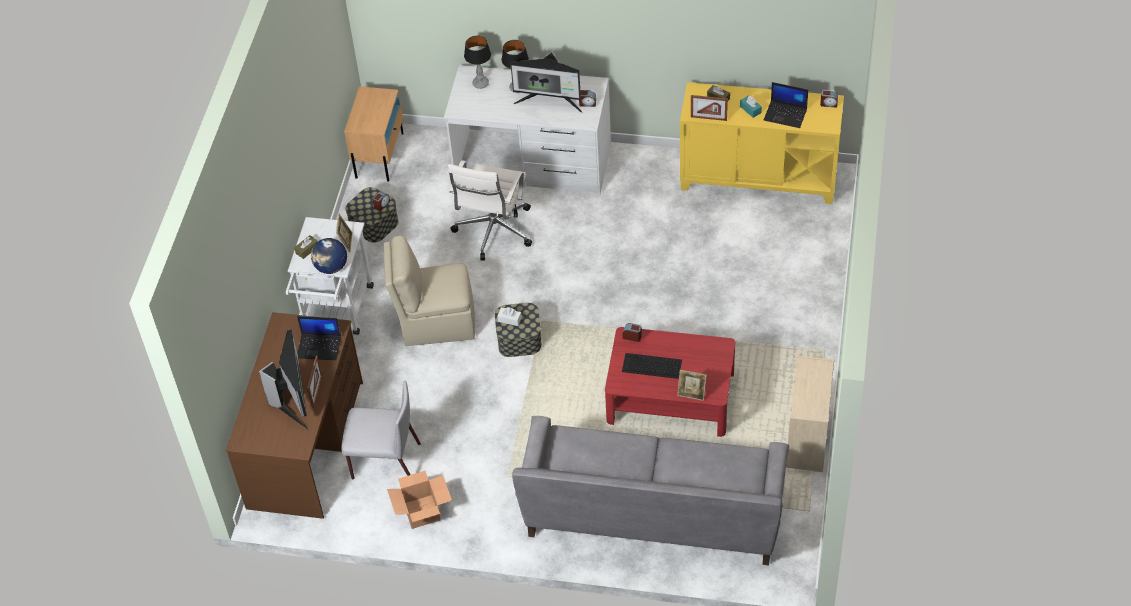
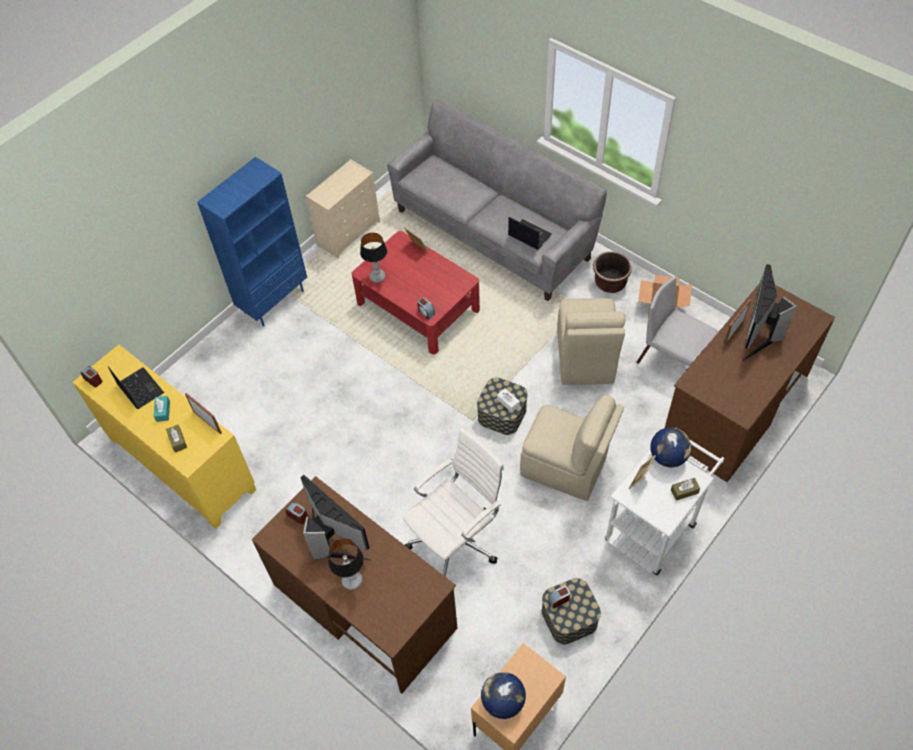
camera: 150 degrees left, 5 degrees up
(320, 347) = (714, 372): laptop -> laptop (529, 235)
(379, 101) = (502, 701): none -> globe
(472, 423) = (585, 359): none -> beige chair
(480, 84) = (387, 611): table lamp -> table lamp (378, 277)
(491, 517) = (610, 282): none -> brown planter
(533, 162) = (364, 605): white desk -> brown desk
(651, 366) = (429, 282): keyboard -> none
(815, 335) = (274, 301): none -> blue bookcase

